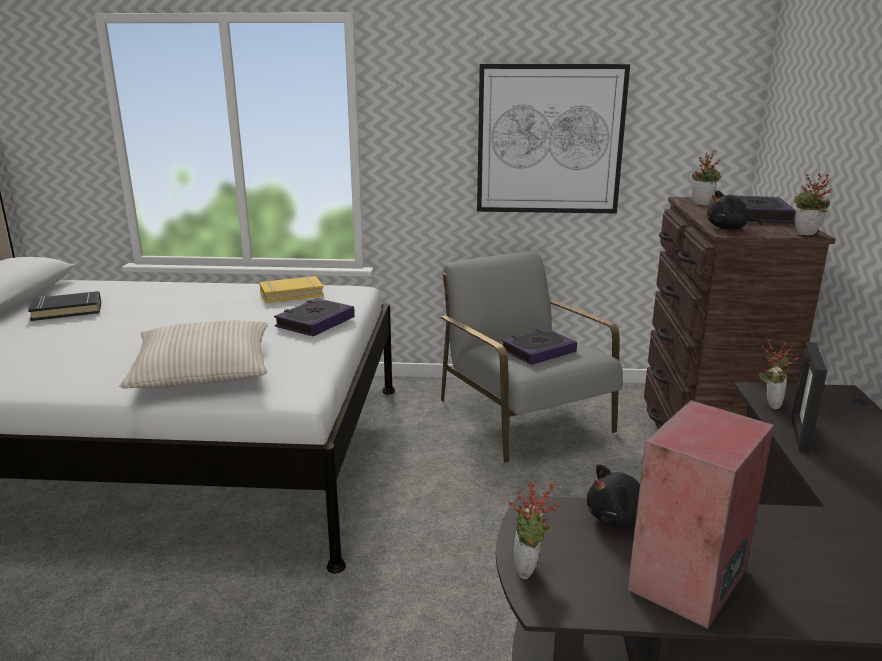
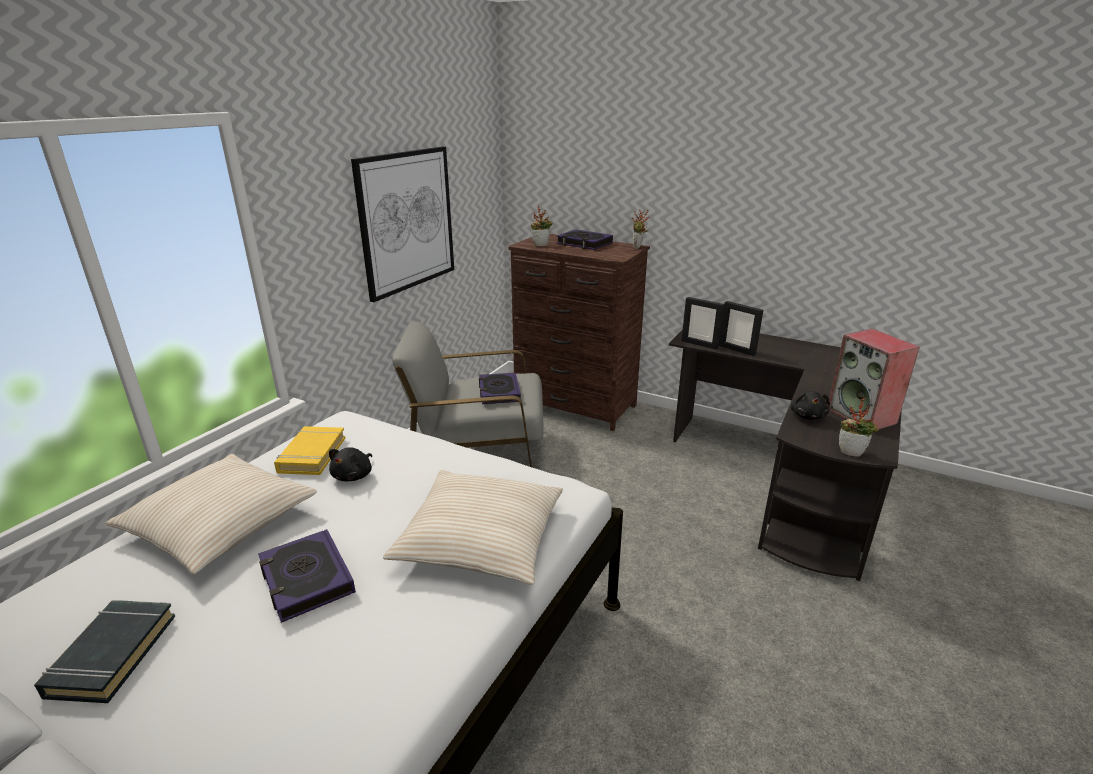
camera: 65 degrees left, 5 degrees up
(193, 296) = (220, 524): none -> beige pillow
(315, 322) = (415, 455): book -> book (306, 579)
(729, 228) = (609, 255): black plush toy -> black plush toy (354, 476)
(770, 403) = (700, 344): potted plant -> picture frame

